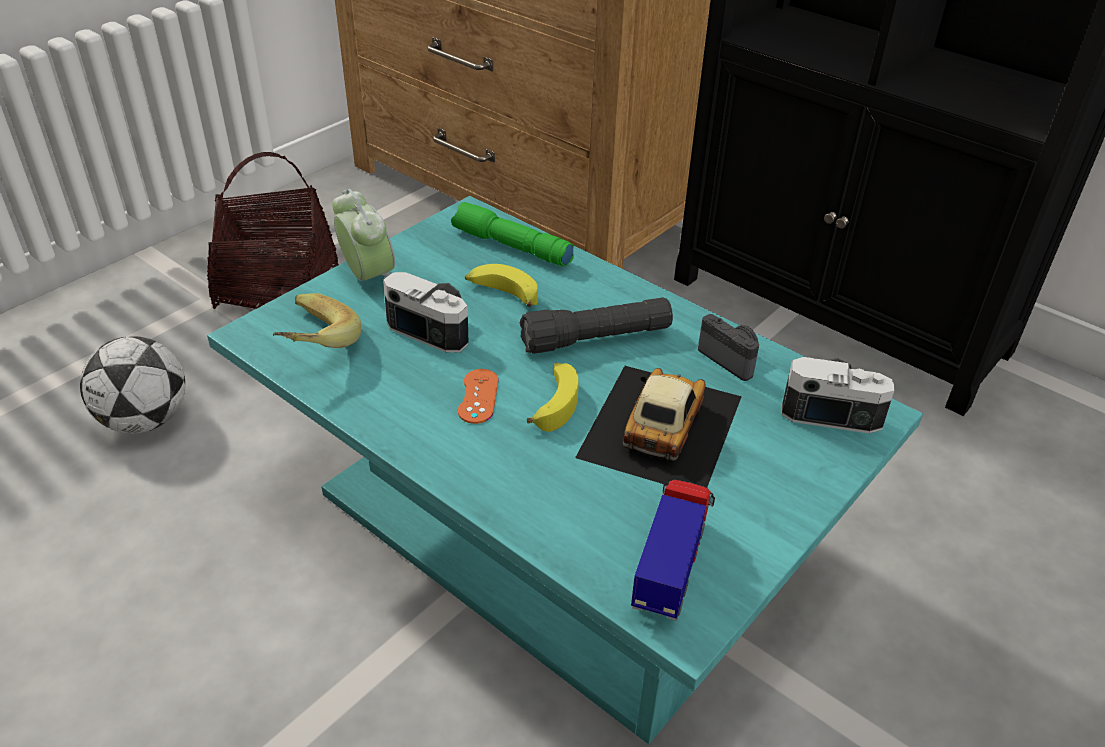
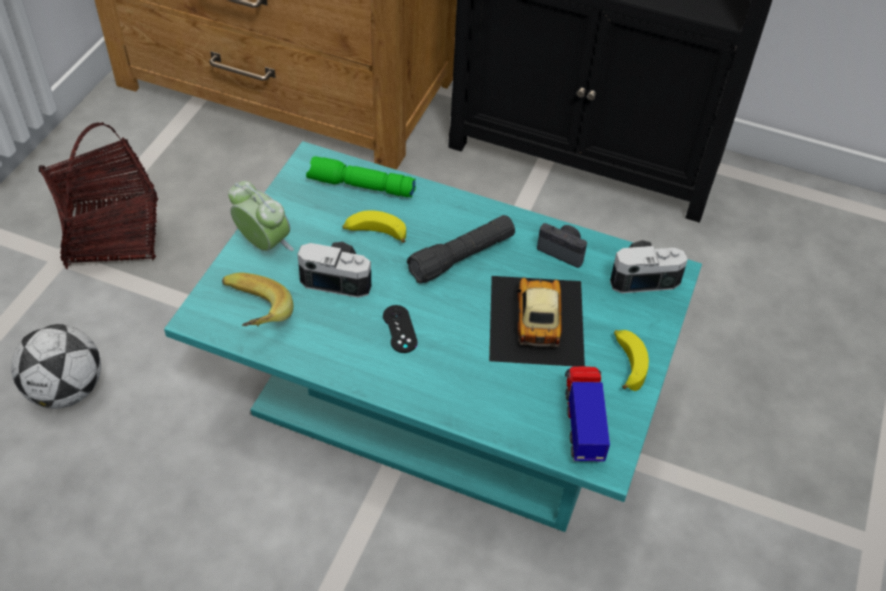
camera: 20 degrees left, 10 degrees up
(478, 396) = (400, 329): orange game controller -> black game controller
(554, 402) = (455, 320): banana -> banana (626, 363)

